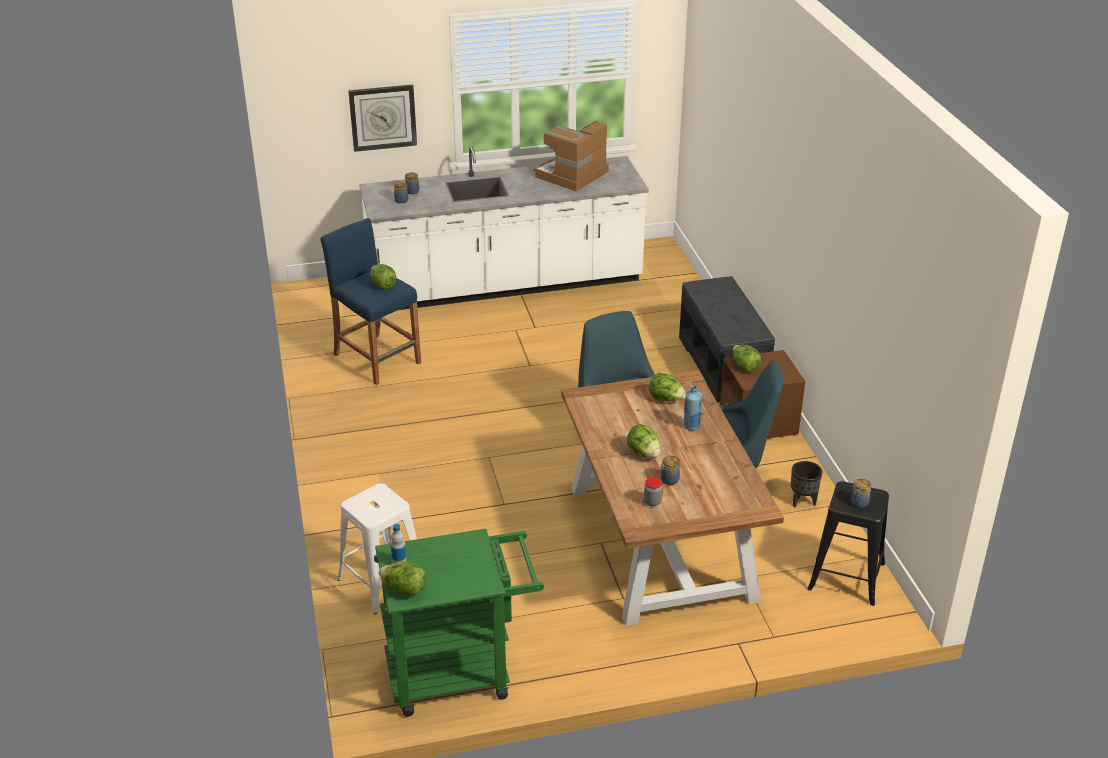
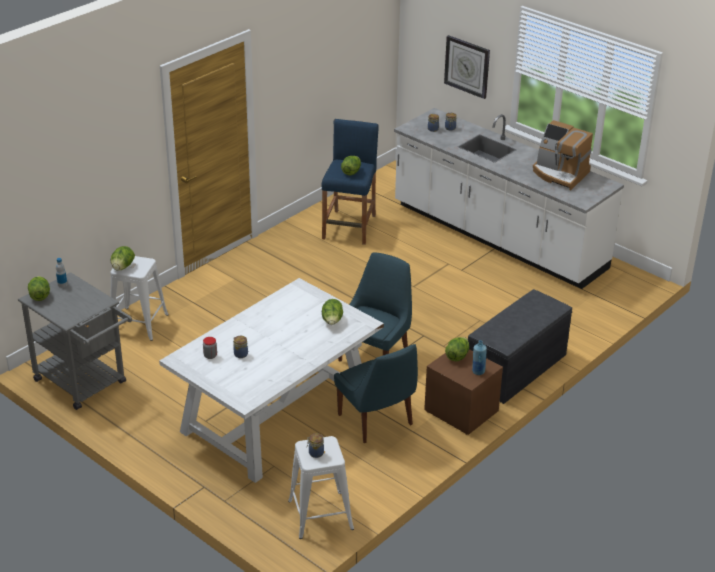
camera: 55 degrees right, 0 degrees up
(460, 672) = (85, 384): green cart -> grey cart
(572, 175) = (559, 174): coffee machine -> coffee machine turned 150 degrees counterclockwise
(643, 453) = (259, 334): lettuce -> lettuce (122, 267)
(661, 543) = (276, 416): brown dining table -> white dining table
(691, 426) = (311, 342): blue bottle -> blue bottle (478, 371)
(802, 501) = (387, 465): black planter -> none
(846, 576) = (320, 514): black stool -> white stool

